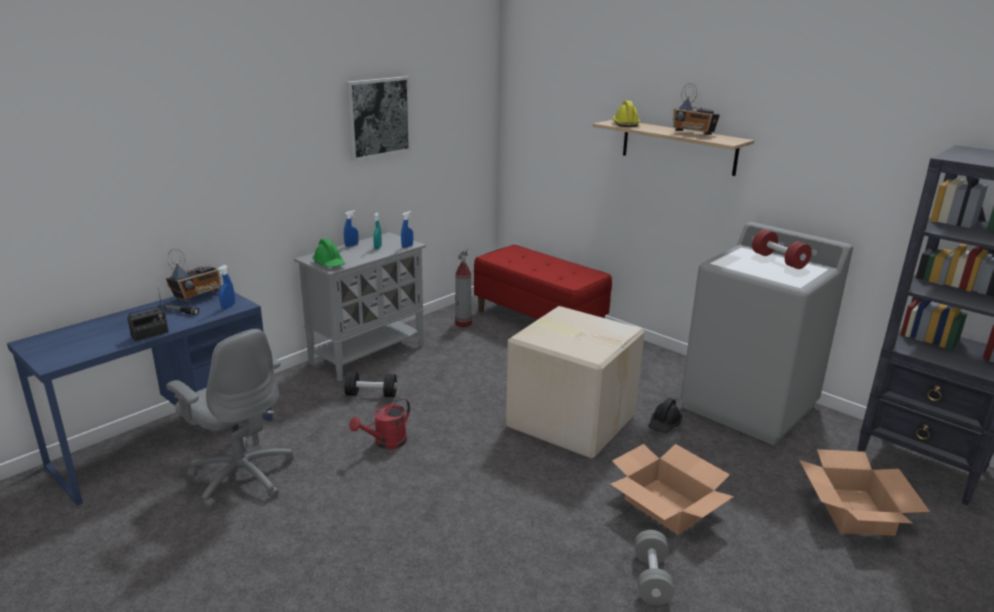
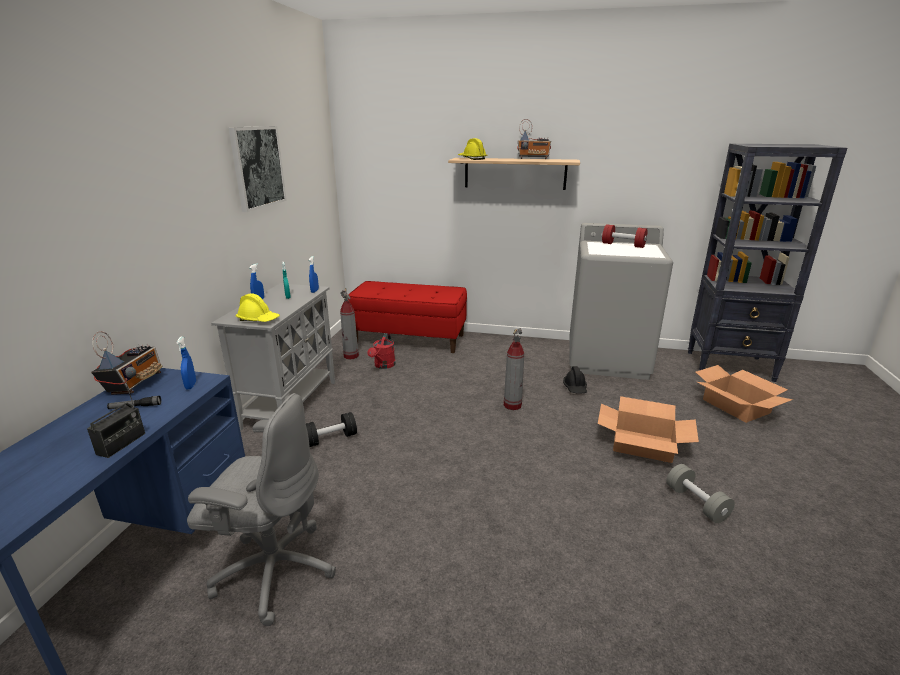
camera: 30 degrees left, 0 degrees up
(329, 264) = (258, 319): green hard hat -> yellow hard hat
(386, 443) = (389, 477): red watering can -> red watering can (383, 366)
(570, 419) = (512, 405): cardboard box -> fire extinguisher

